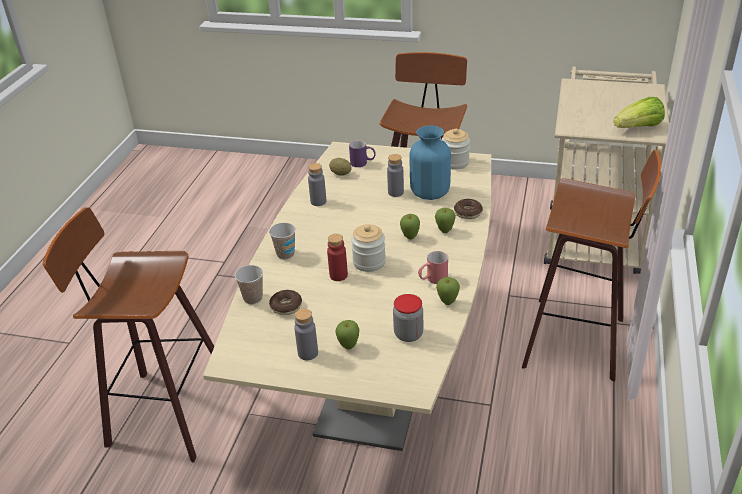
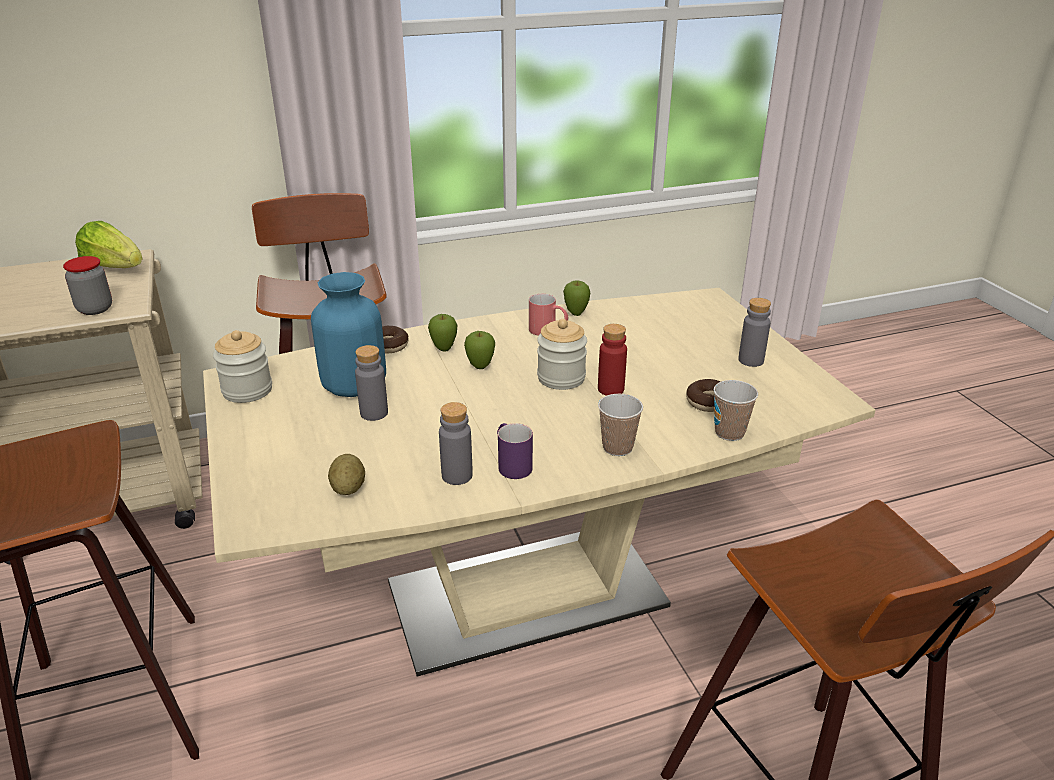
camera: 125 degrees left, 5 degrees down
(348, 346) = (709, 343): apple -> none
(363, 163) = (294, 478): purple mug -> purple mug (511, 464)
(408, 334) = (648, 319): jar -> jar (95, 309)

